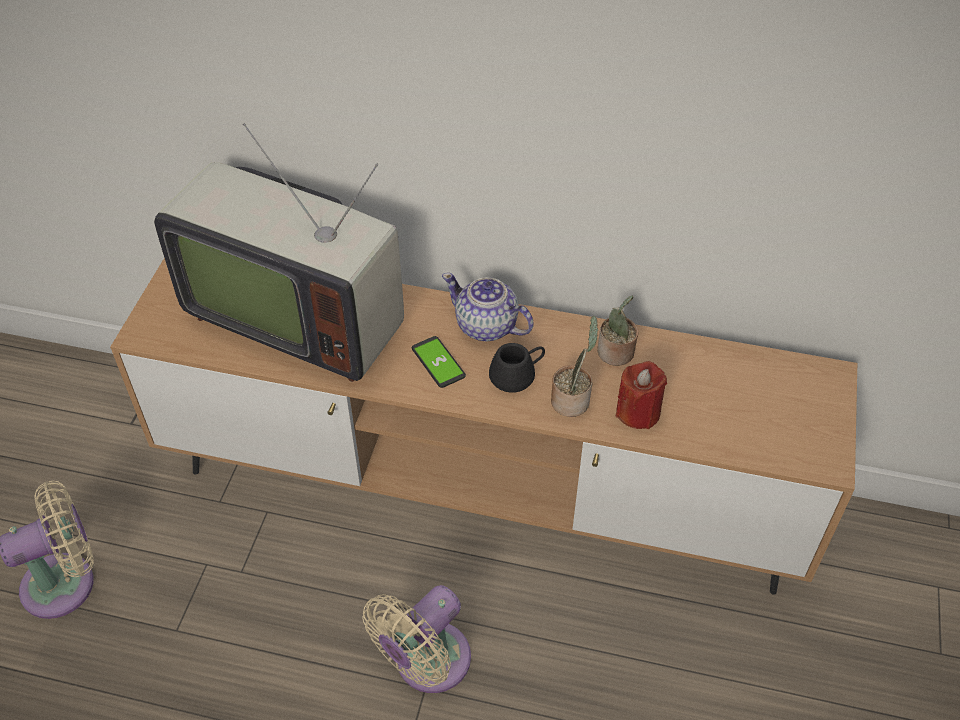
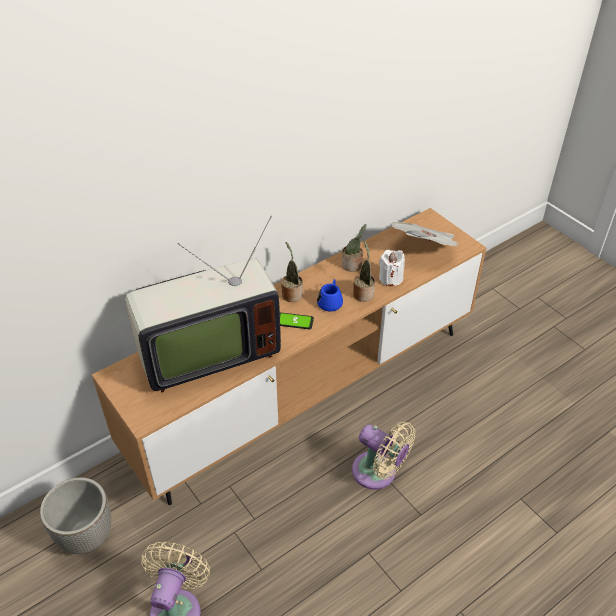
camera: 50 degrees left, 5 degrees down
(95, 431) = (87, 536): none -> planter
(426, 664) = (378, 473): beige fan -> beige fan turned 45 degrees counterclockwise
(487, 326) = (291, 294): teapot -> potted plant
(517, 375) = (330, 301): black mug -> blue mug
(638, 412) = (390, 278): red candle -> white candle
(755, 413) = (426, 248): none -> newspaper

